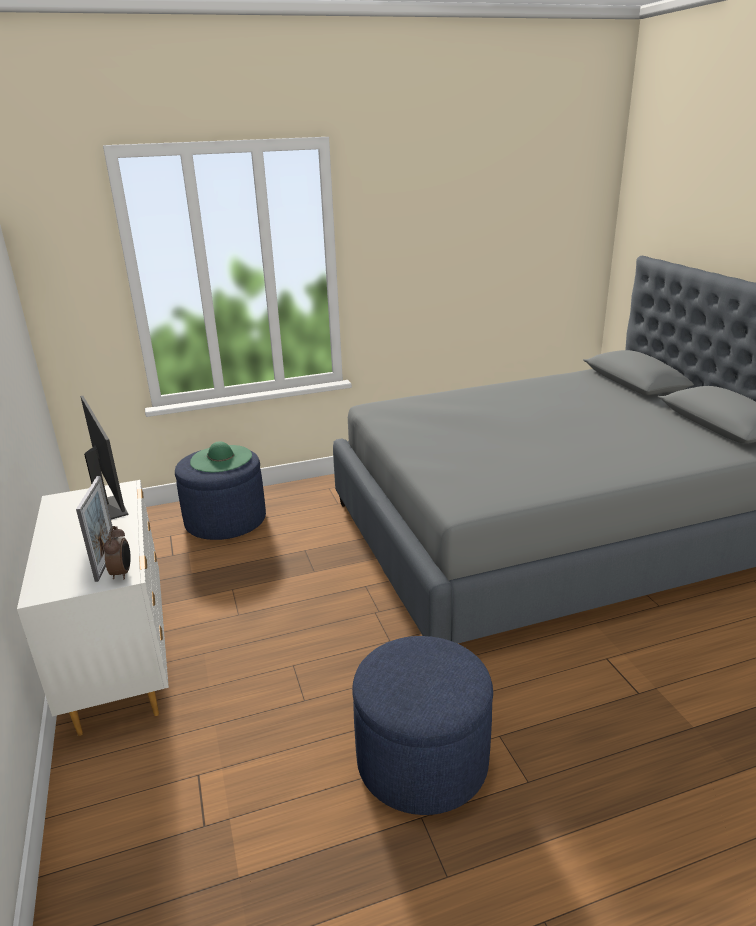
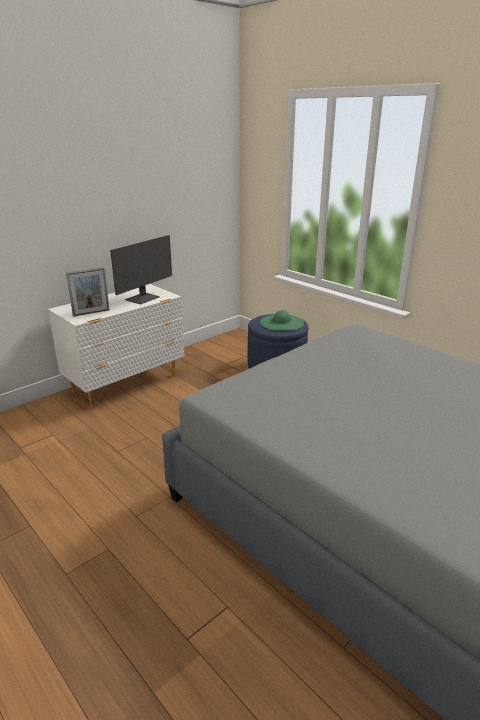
camera: 65 degrees right, 0 degrees up
(122, 573) = (82, 318): alarm clock -> none
(422, 760) = (77, 514): blue ottoman -> none

